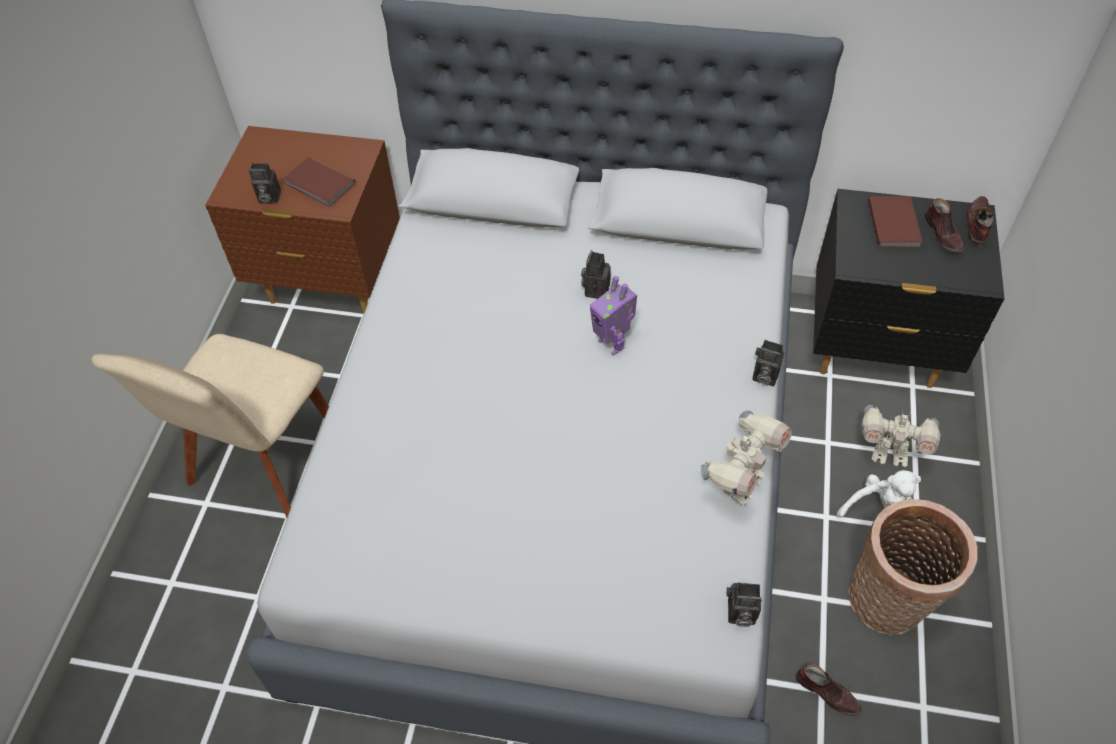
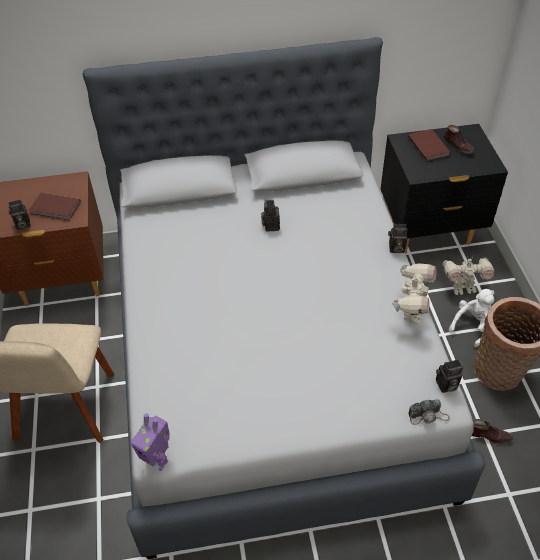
camera: 20 degrees left, 5 degrees down
(612, 343) = (296, 254): toy robot -> toy robot (157, 460)
(691, 651) = (428, 416): none -> camera
(977, 224) = (474, 135): brown shoe -> none

